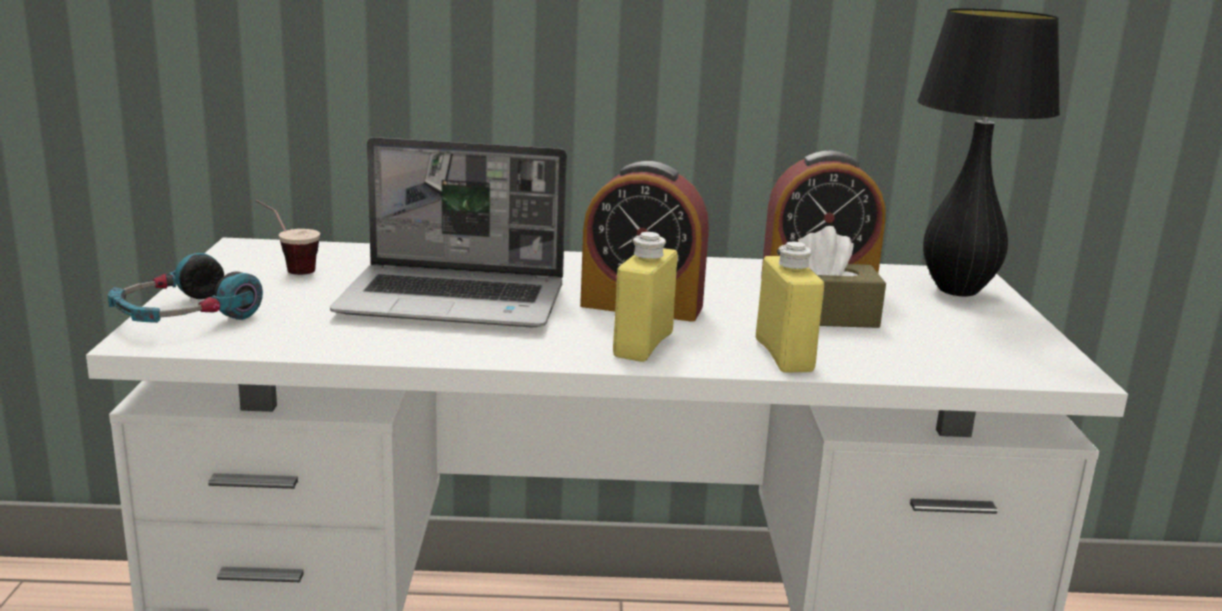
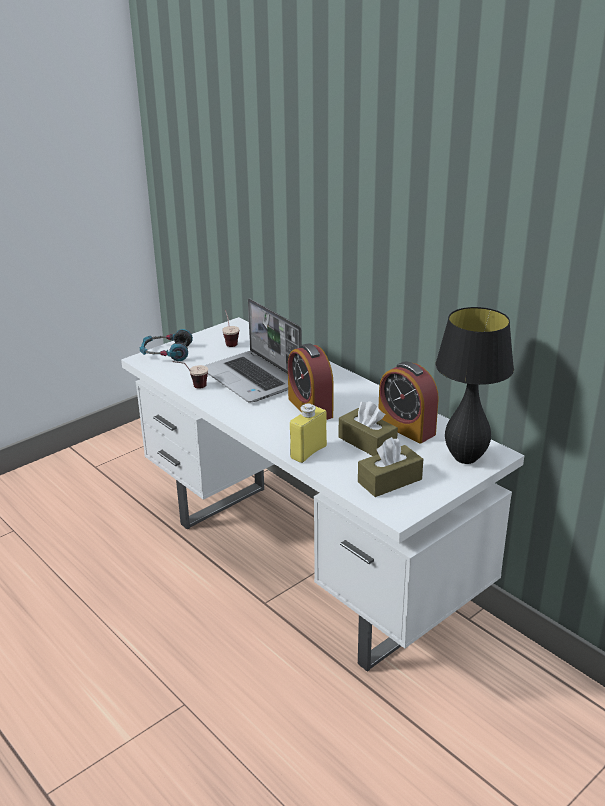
camera: 50 degrees right, 10 degrees up
(367, 344) = (192, 387): none -> cup
(643, 345) = (271, 425): yellow bottle -> none
(960, 344) = (389, 481): none -> brown tissue box

